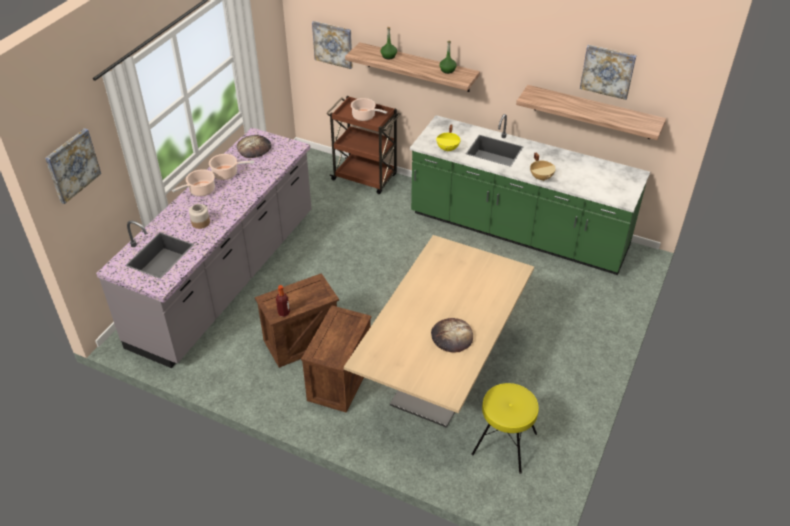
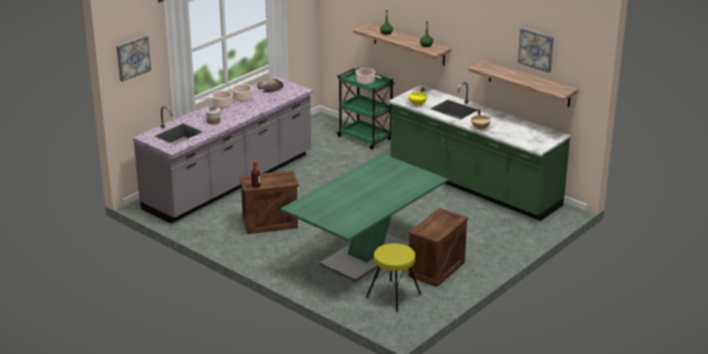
camera: 15 degrees right, 15 degrees down
(333, 44) = (351, 24): picture -> none
(340, 381) = (289, 247): crate -> crate (437, 270)
(365, 178) = (365, 138): brown cart -> green cart
(440, 375) = (365, 255): beige dining table -> green dining table
(452, 337) = (364, 204): bread -> none

